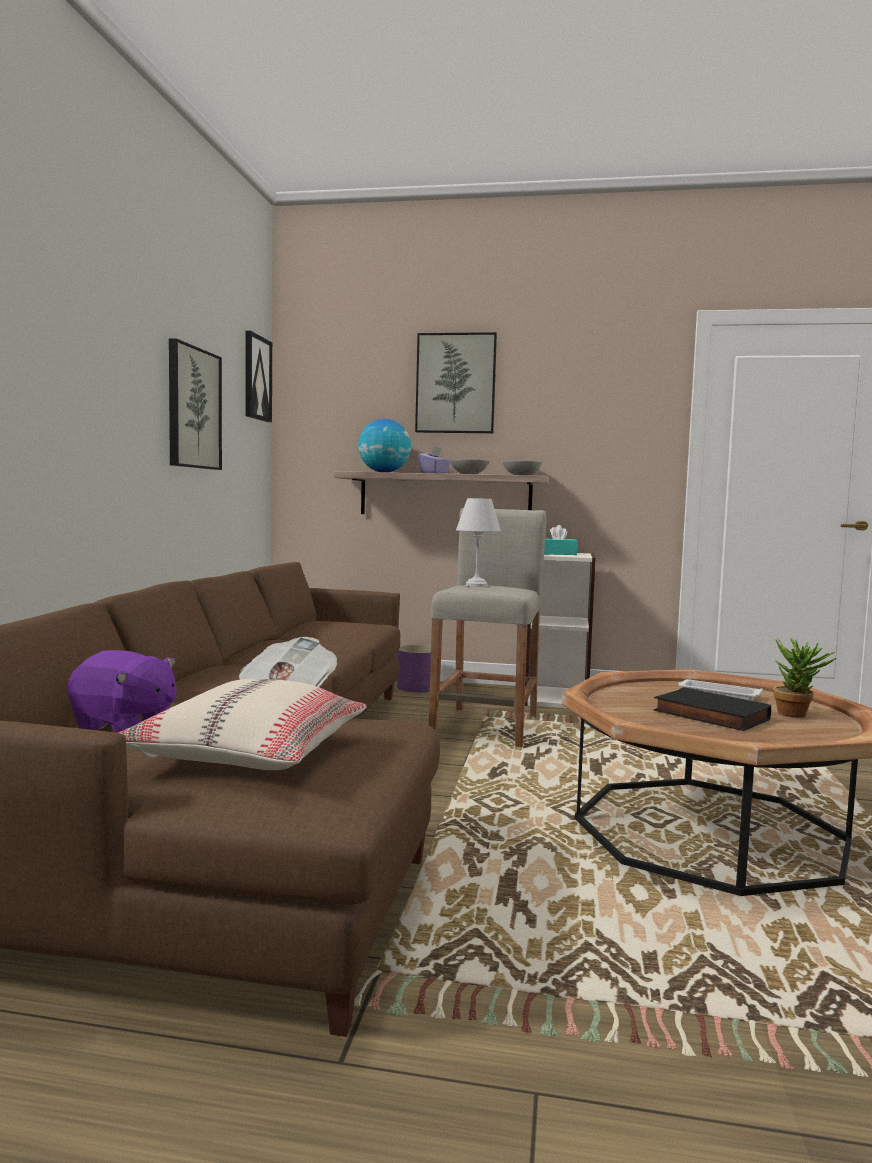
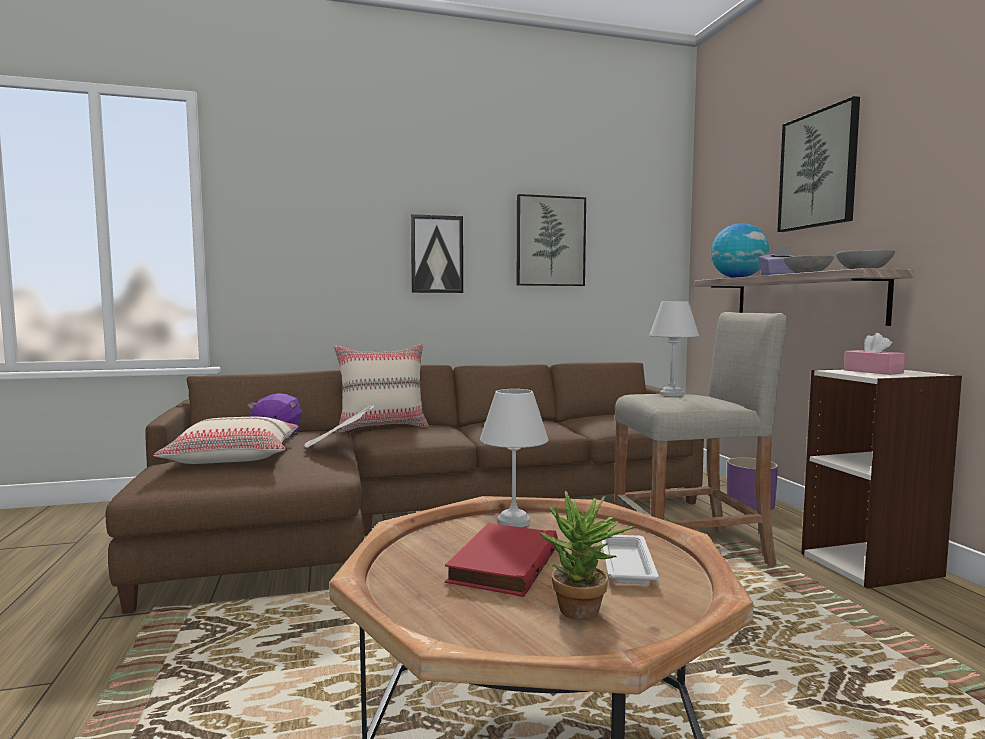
camera: 65 degrees right, 0 degrees up
(178, 682) = (382, 427): none -> beige pillow
(256, 378) = (657, 205): picture -> picture (436, 254)
(558, 554) = (873, 371): turquoise tissue box -> pink tissue box
(614, 700) = (513, 521): none -> white table lamp
(709, 715) = (502, 564): black book -> red book

